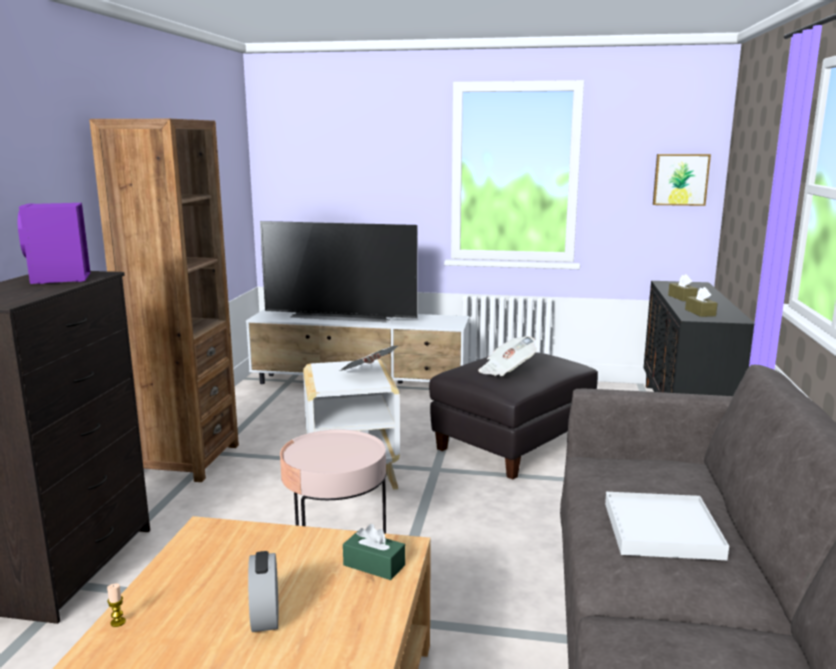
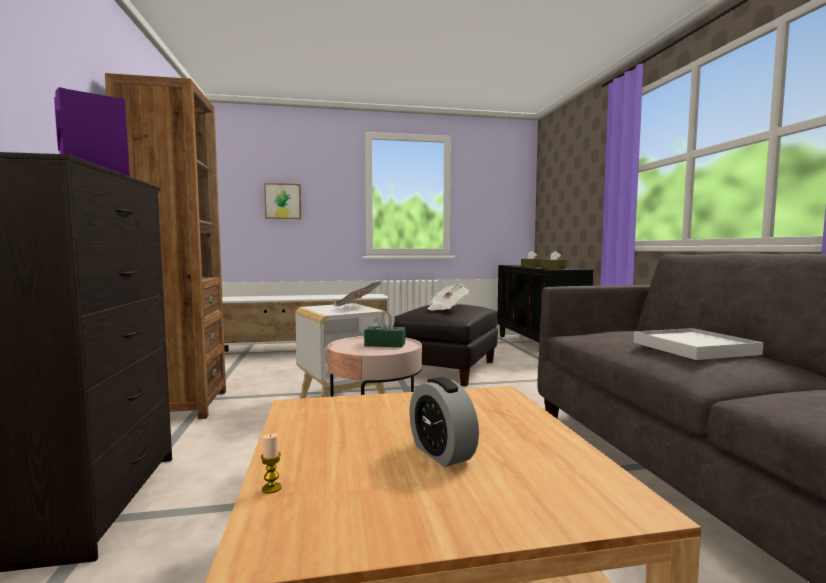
camera: 20 degrees left, 10 degrees down
(341, 316) = (289, 297): television -> none
(374, 565) = (493, 405): green tissue box -> green tissue box (385, 344)
(680, 179) = (510, 200): picture -> picture (283, 201)

